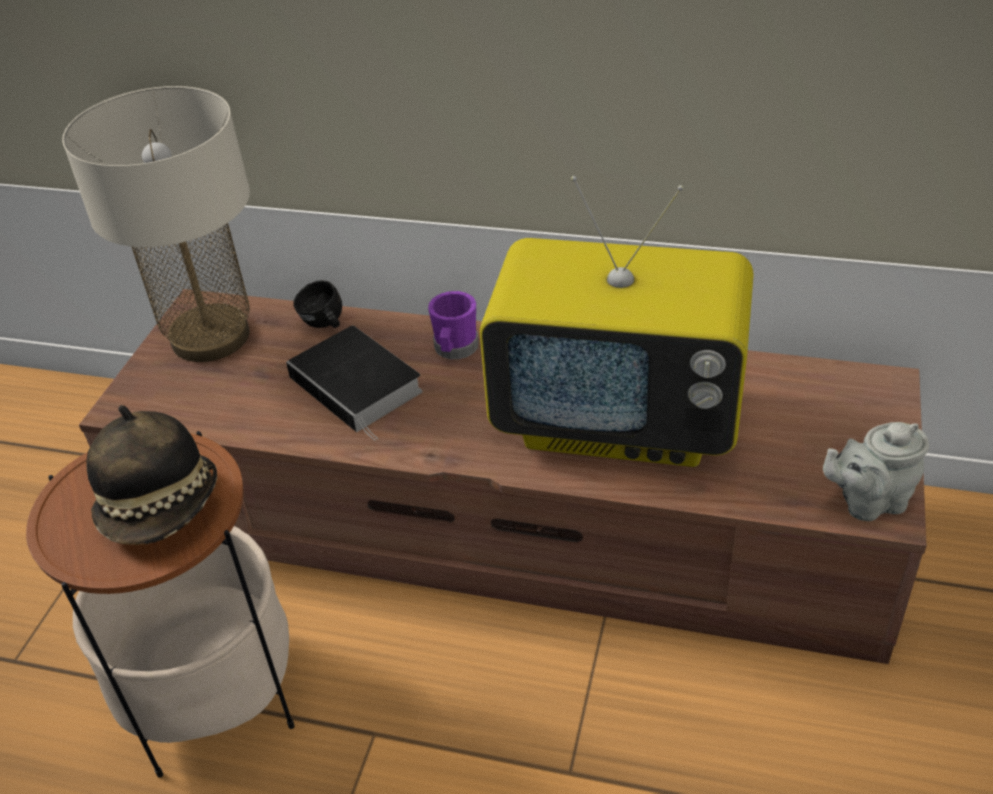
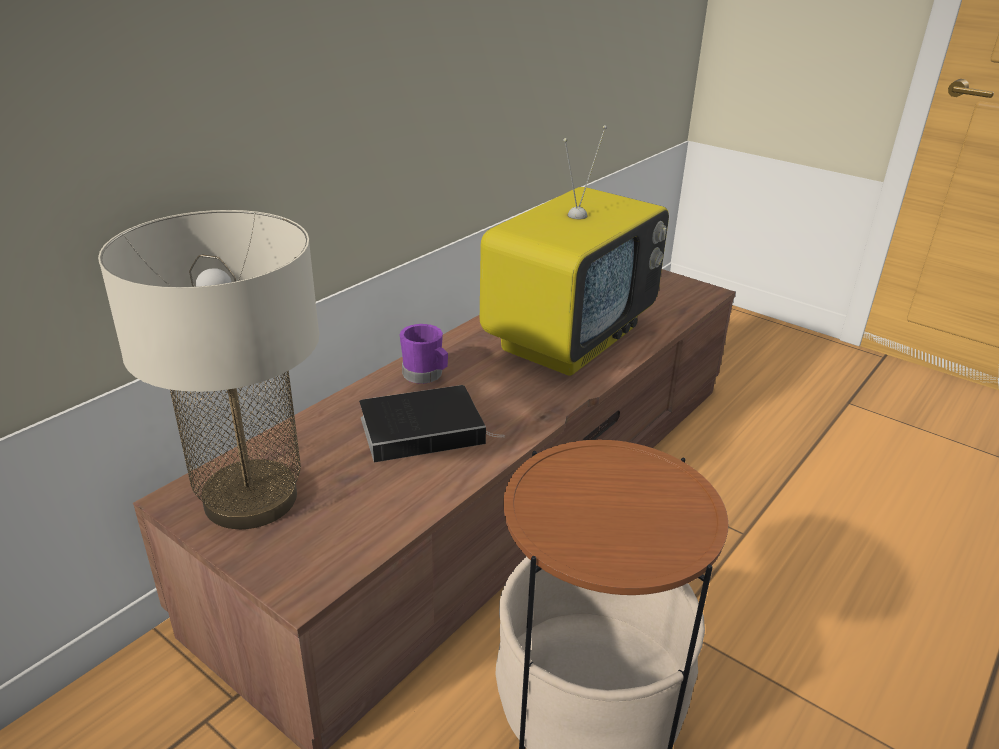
camera: 70 degrees left, 10 degrees down
(162, 508) = (632, 489): hat -> none
(323, 325) = (317, 428): black mug -> none
(868, 502) = (695, 293): grey teapot -> none

